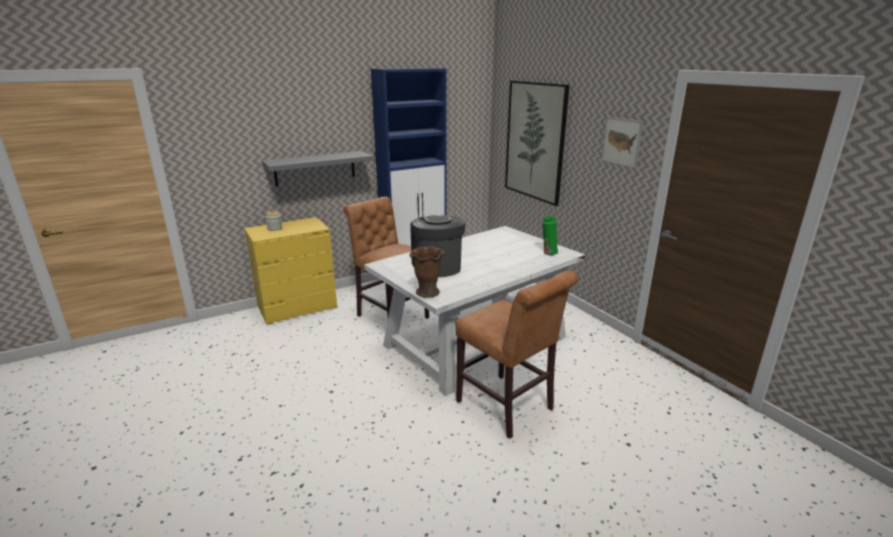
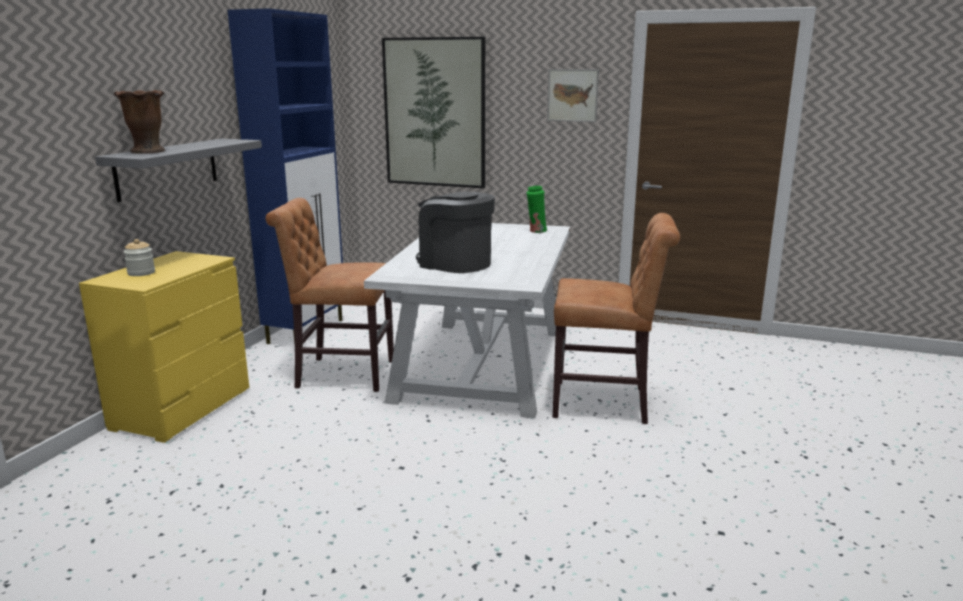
camera: 40 degrees left, 5 degrees down
(427, 292) = (500, 283): brown vase -> brown vase (147, 151)

